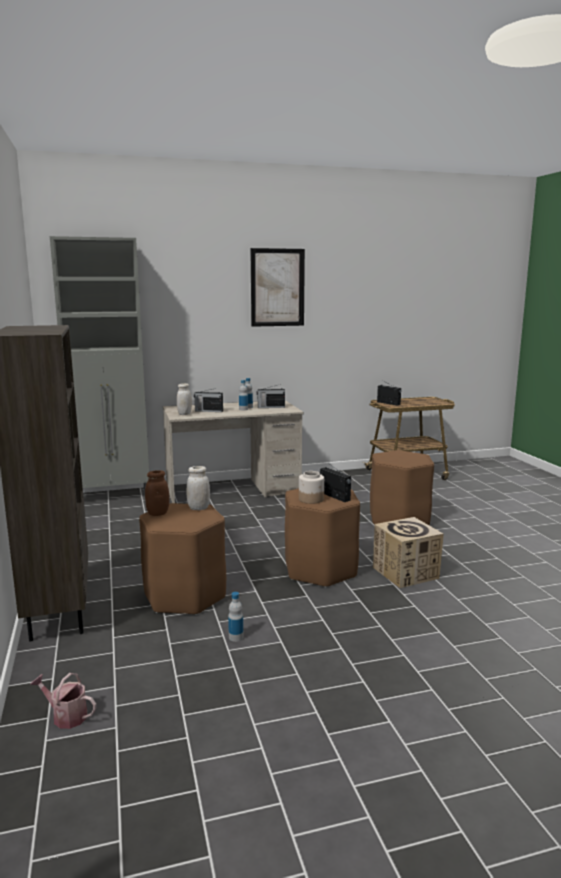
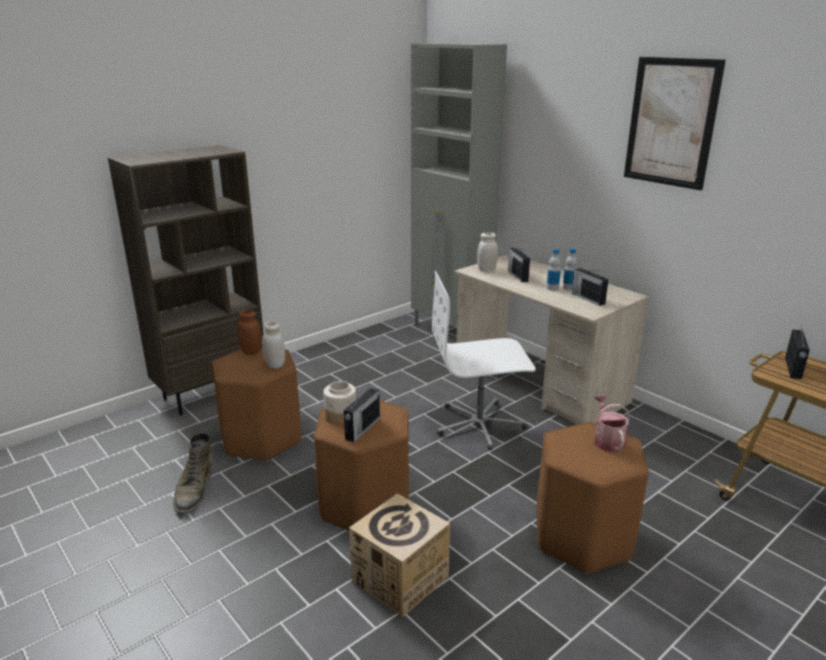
camera: 65 degrees right, 10 degrees up
(66, 716) = (69, 450): watering can -> watering can (607, 440)
(236, 637) = (194, 490): bottle -> green boot
(261, 517) = (479, 424): none -> white office chair

